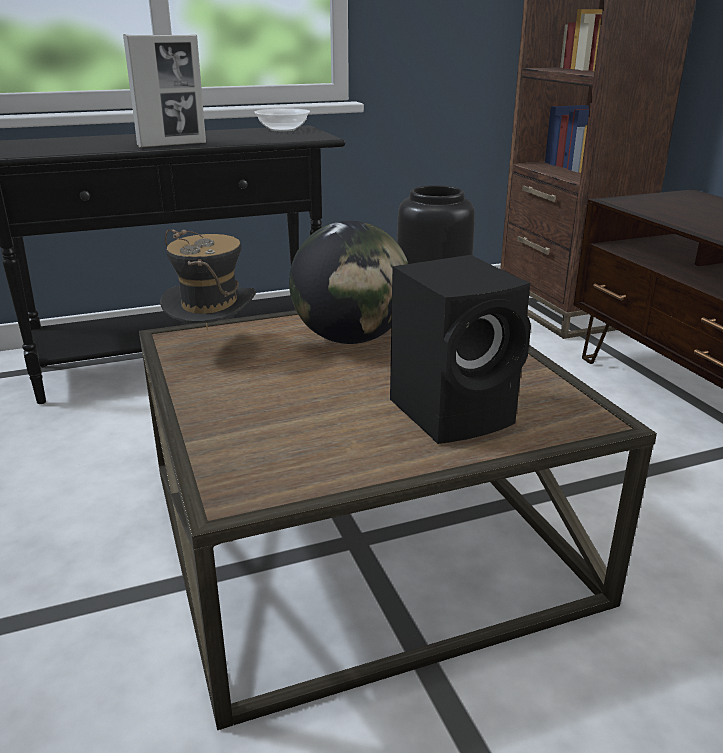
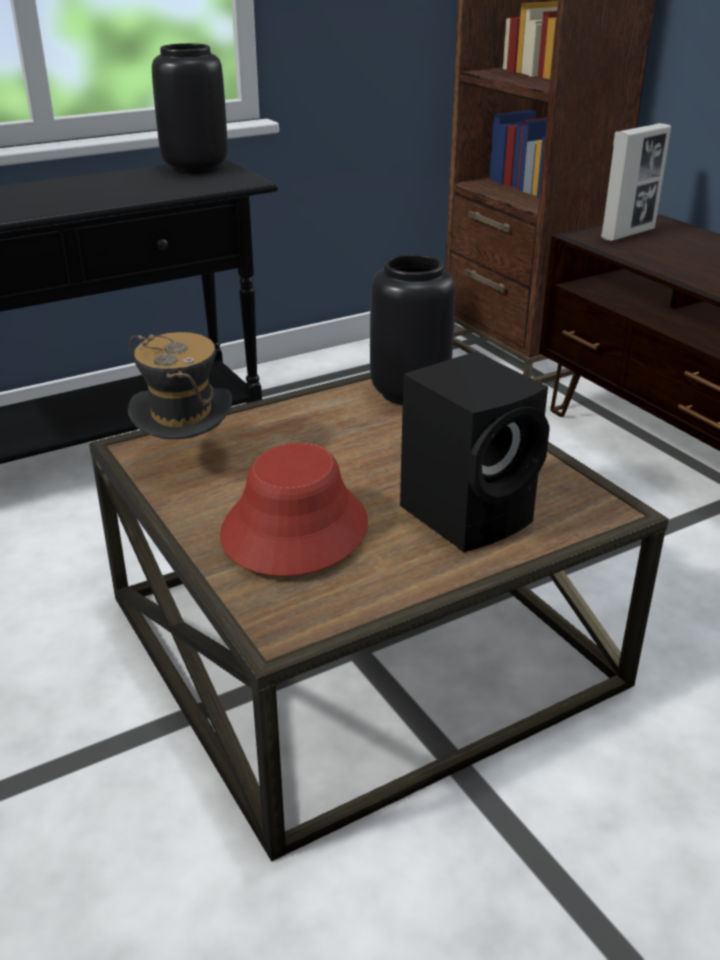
camera: 10 degrees left, 5 degrees up
(172, 145) = (76, 204): picture frame -> picture frame (628, 234)
(282, 129) = (194, 168): bowl -> black vase
(284, 410) = (294, 529): none -> red hat
(350, 339) = (332, 433): globe -> none

